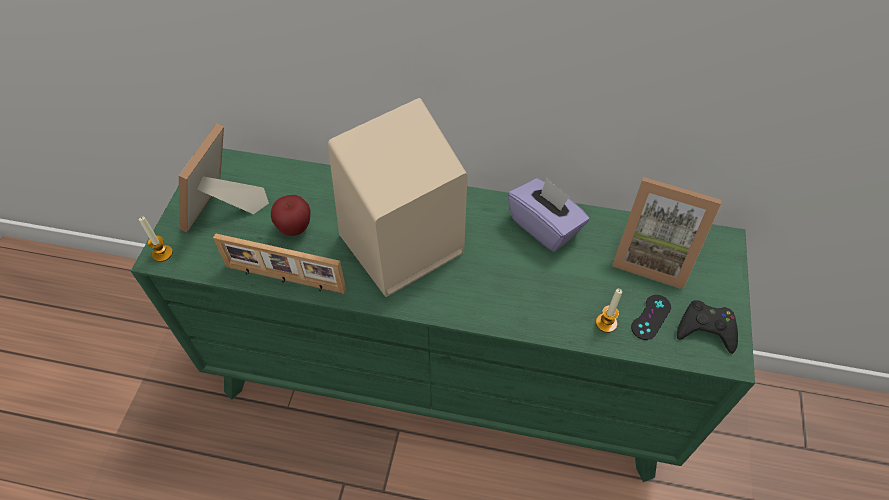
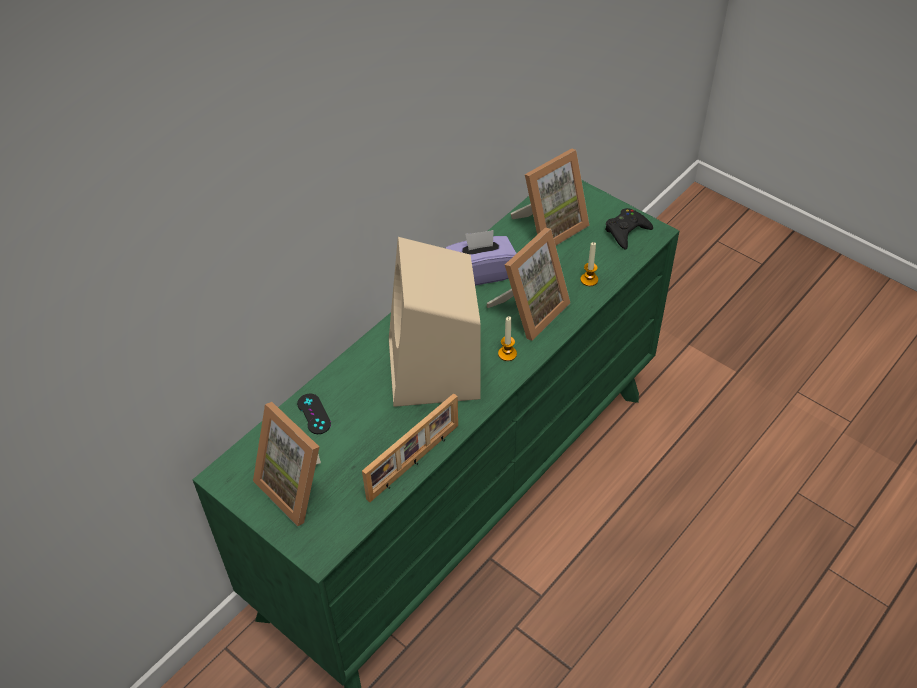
camera: 60 degrees left, 5 degrees down
(162, 253) = (316, 550): candle -> candle (507, 354)
(295, 228) = (362, 436): apple -> none
(524, 288) = (529, 310): none -> picture frame
(651, 317) = (599, 254): black game controller -> black game controller (314, 414)

